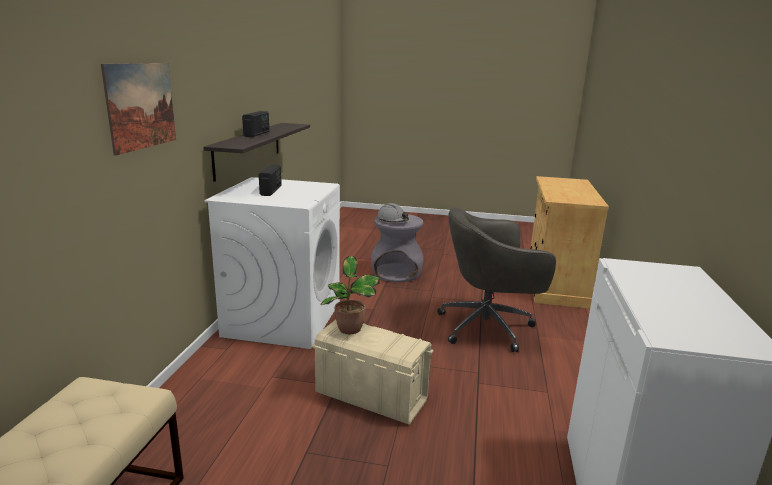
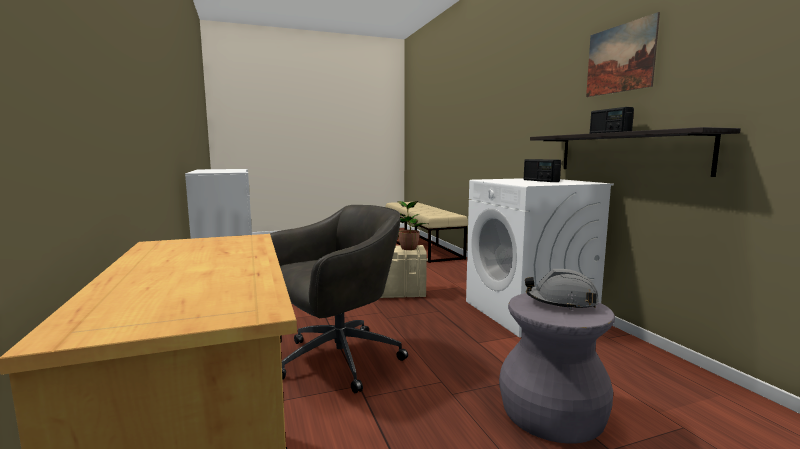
camera: 150 degrees right, 10 degrees down
(141, 106) = (516, 106): picture -> picture (620, 59)

